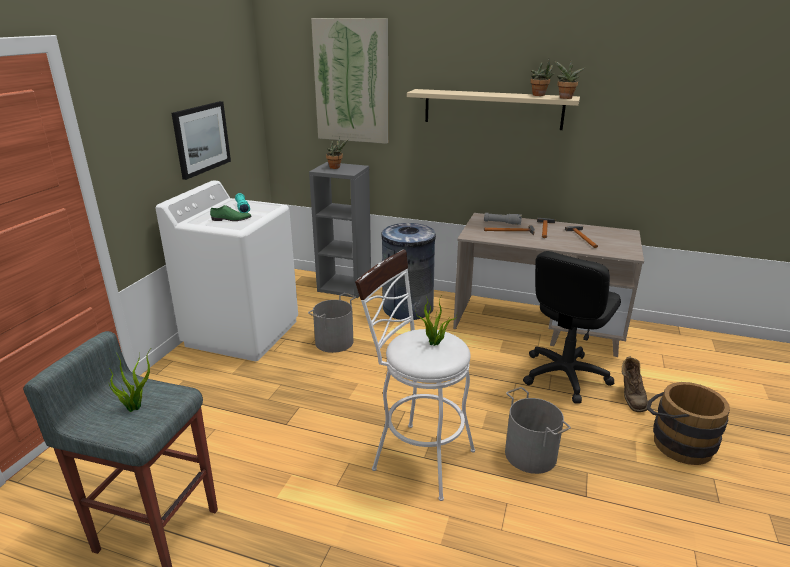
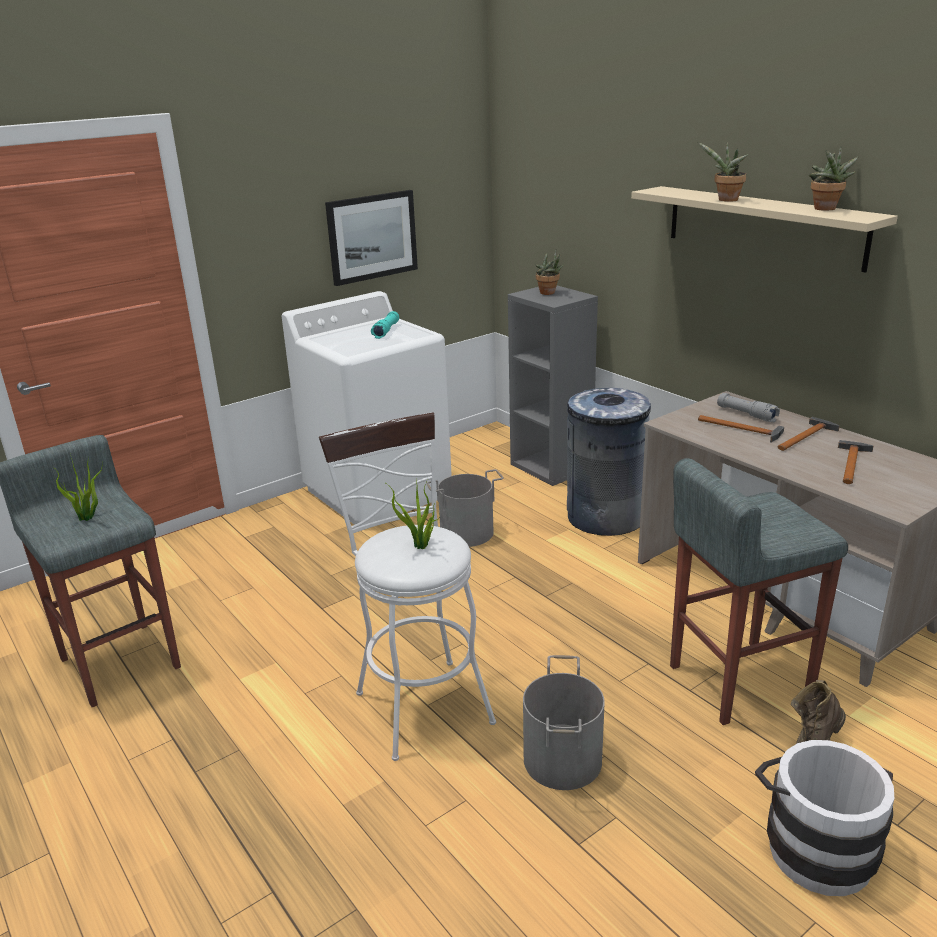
camera: 35 degrees right, 0 degrees up
(231, 219) = (356, 342): green shoe -> none
(351, 81) = (586, 170): picture -> none
(564, 375) = (736, 680): black office chair -> grey stool
(565, 98) = (855, 217): potted plant -> potted plant (725, 200)
(676, 442) = (814, 844): brown bucket -> white bucket

